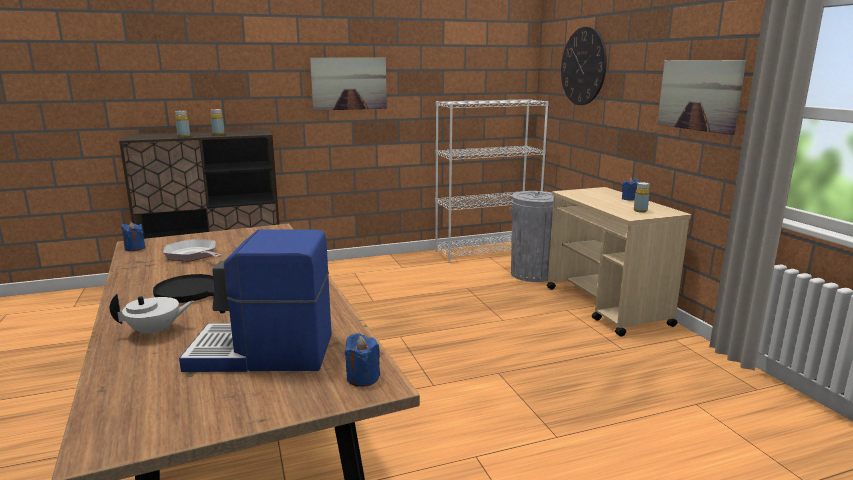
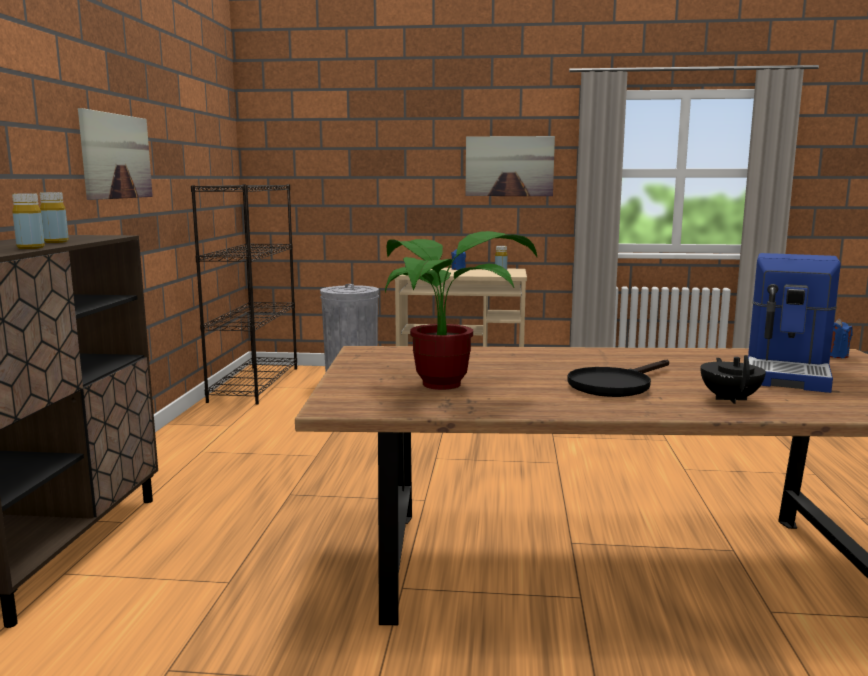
camera: 65 degrees left, 5 degrees down
(135, 248) = (364, 407): blue candle -> none
(155, 331) = (730, 399): white teapot -> black teapot
(193, 255) = (448, 383): frying pan -> potted plant
(487, 251) = (254, 384): white bookcase -> black bookcase
(583, 66) = (336, 143): wall clock -> none

